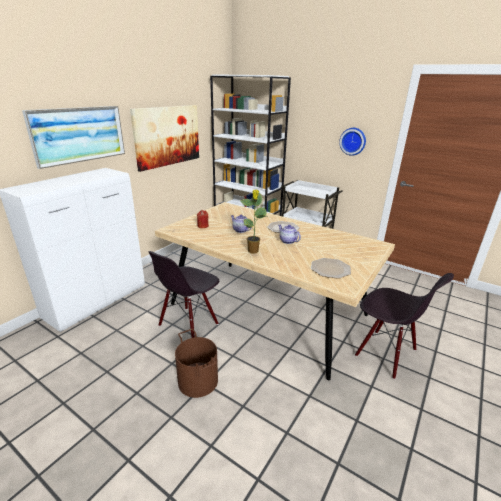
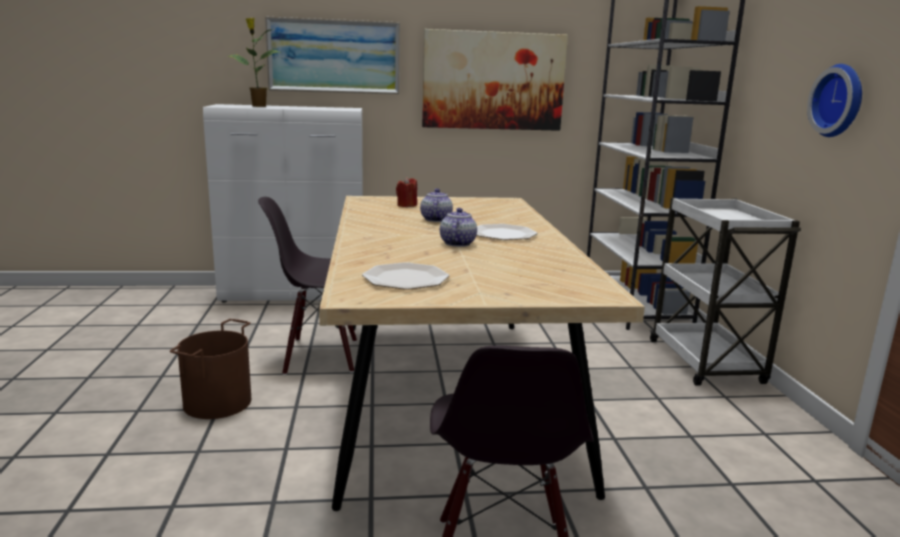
camera: 50 degrees right, 10 degrees down
(253, 251) = (377, 235): potted plant -> potted plant (258, 106)

